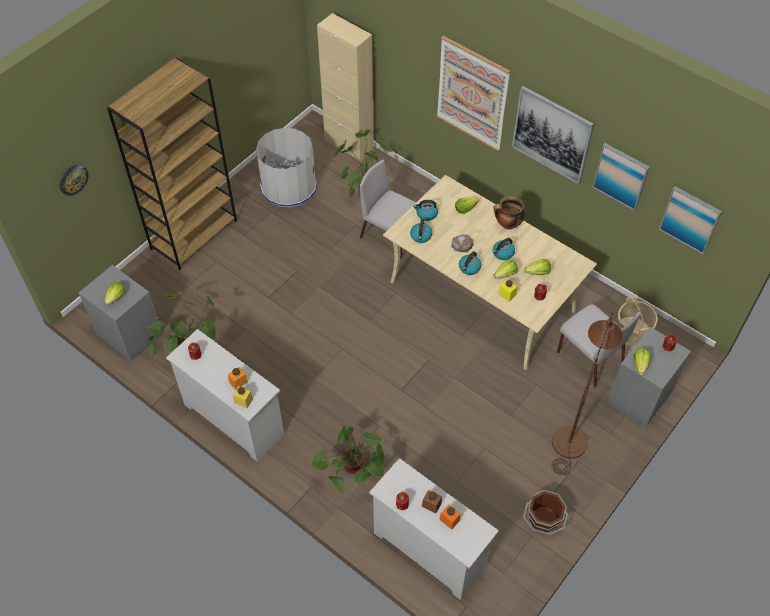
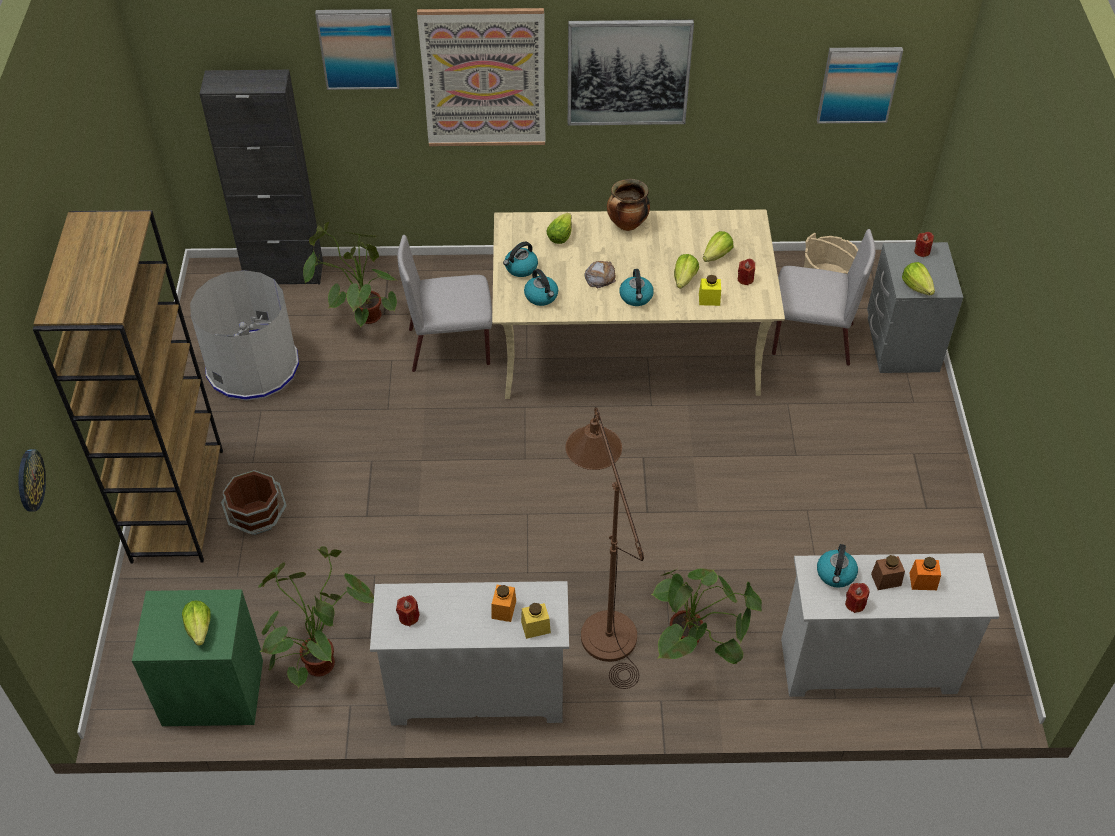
camera: 40 degrees left, 5 degrees down
(130, 333) = (213, 690): grey nightstand -> green nightstand
(349, 145) = (284, 273): beige cabinet -> black cabinet
(502, 253) = (656, 259): kettle -> kettle (836, 574)
(543, 520) = (946, 541): brown bucket -> brown bucket (257, 518)
(572, 434) = (878, 429): brown floor lamp -> brown floor lamp (603, 623)
(621, 176) = (746, 77): picture -> picture (358, 48)

